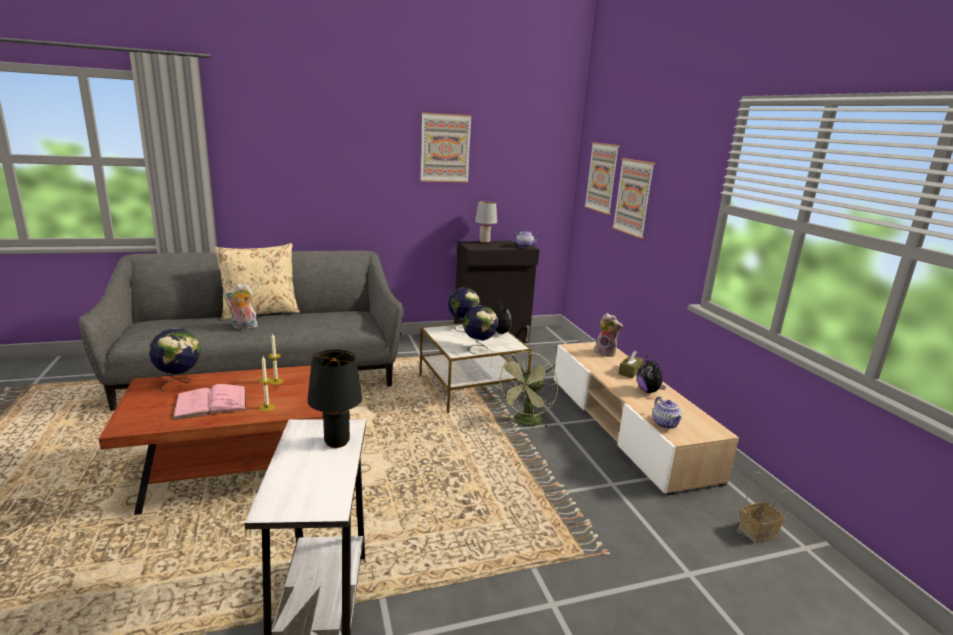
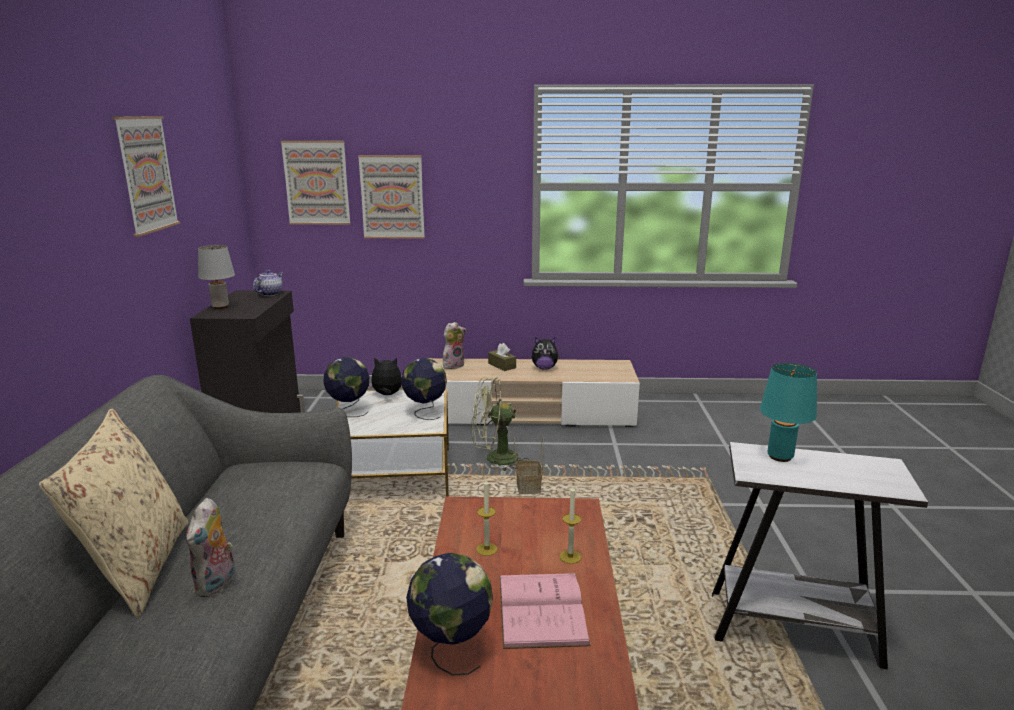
camera: 70 degrees left, 0 degrees up
(337, 442) = (780, 456): black table lamp -> turquoise table lamp
(526, 422) = (495, 459): green fan -> green fan turned 120 degrees clockwise
(665, 424) = (605, 376): teapot -> none
(757, 531) = (682, 409): basket -> basket (528, 487)

